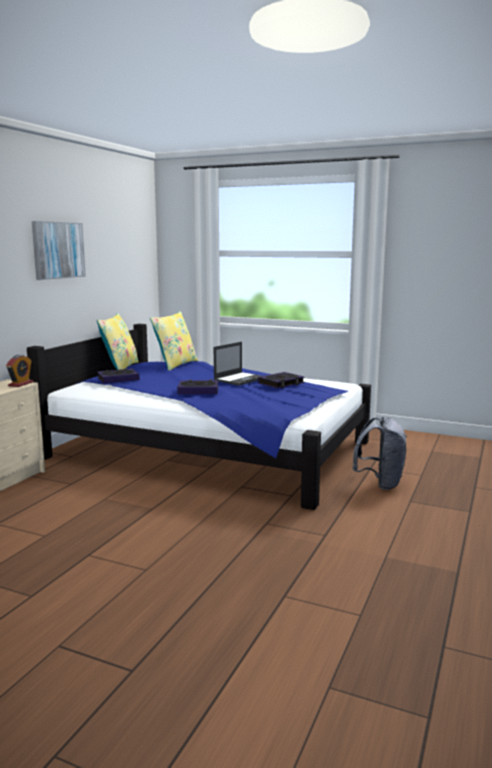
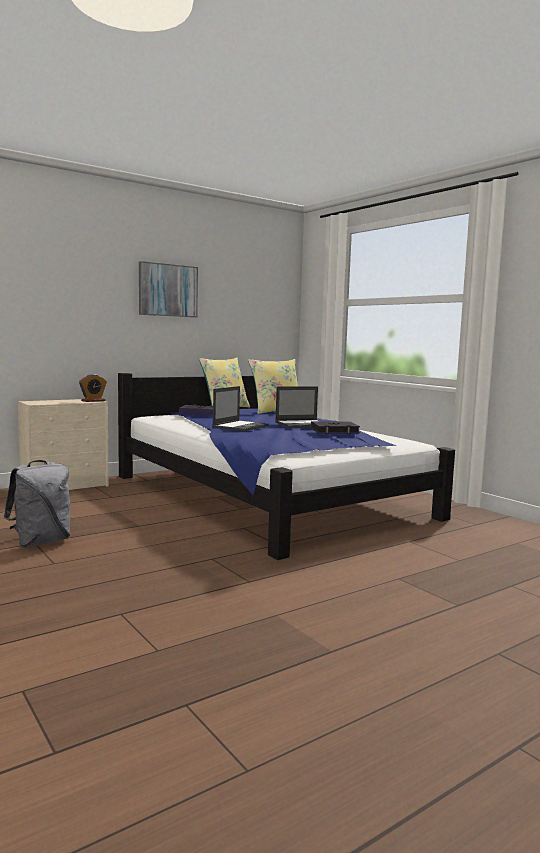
camera: 30 degrees right, 5 degrees down
(198, 391) = (241, 426): book -> laptop
(380, 483) = (393, 556): grey backpack -> grey backpack (41, 542)

